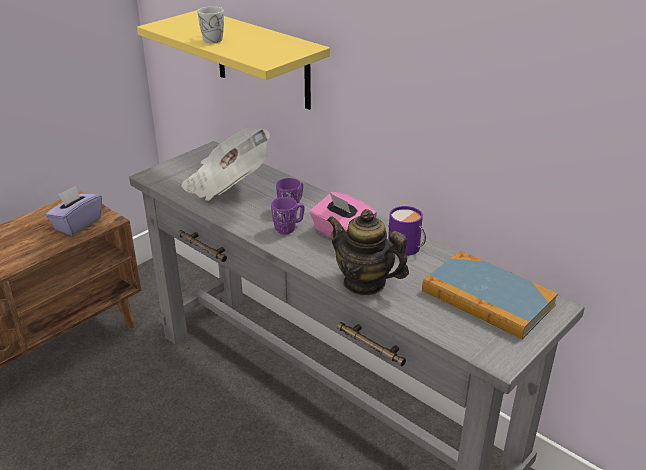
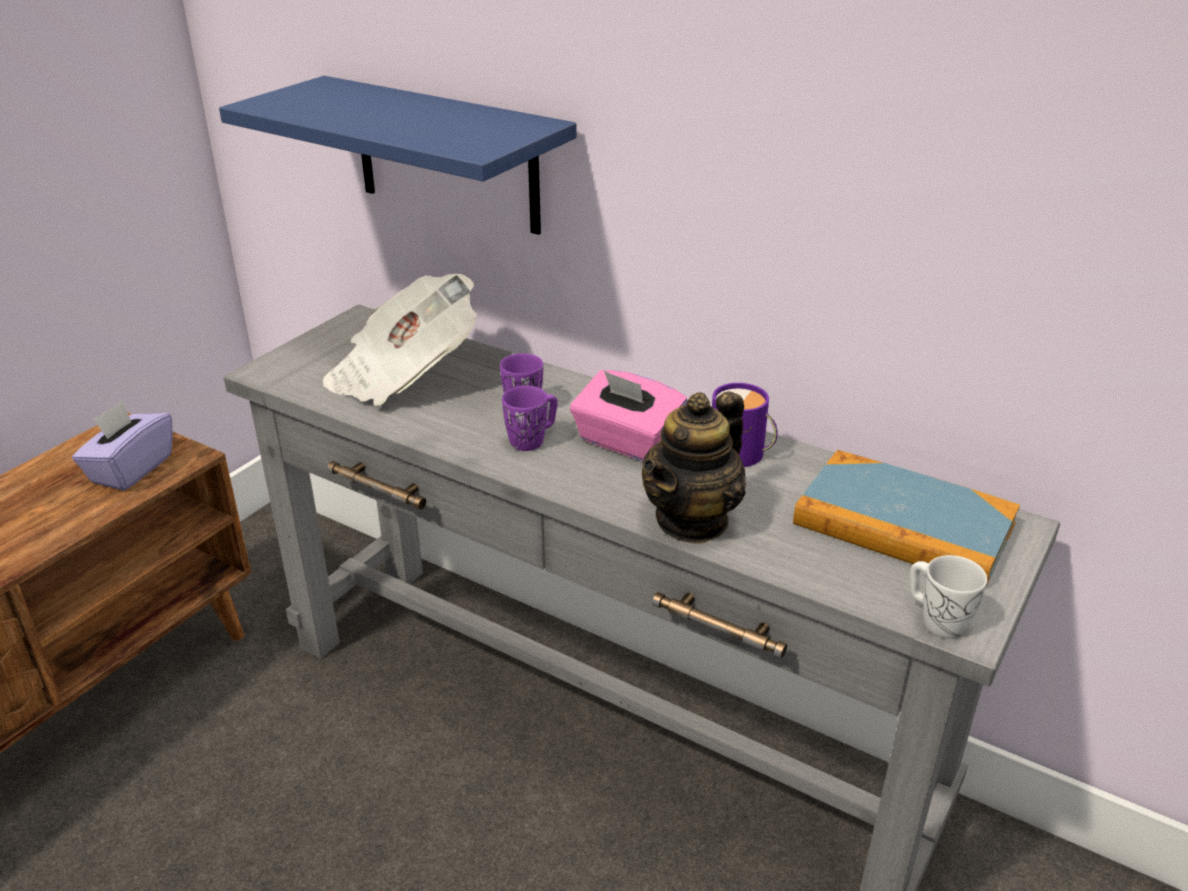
camera: 10 degrees left, 0 degrees up
(211, 39) = (363, 120): white mug -> white mug (936, 619)
(262, 60) = (446, 155): yellow shelf -> blue shelf
(364, 283) = (692, 520): teapot -> teapot turned 75 degrees counterclockwise

